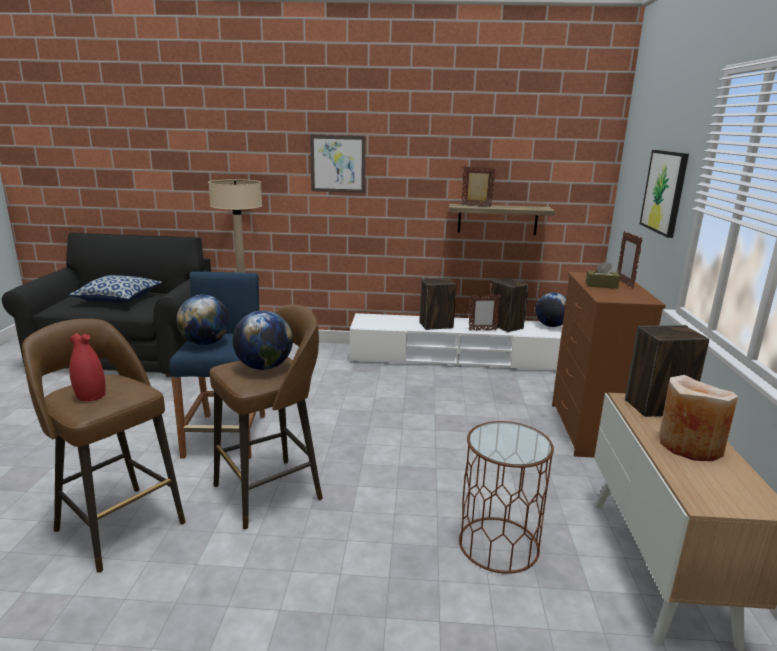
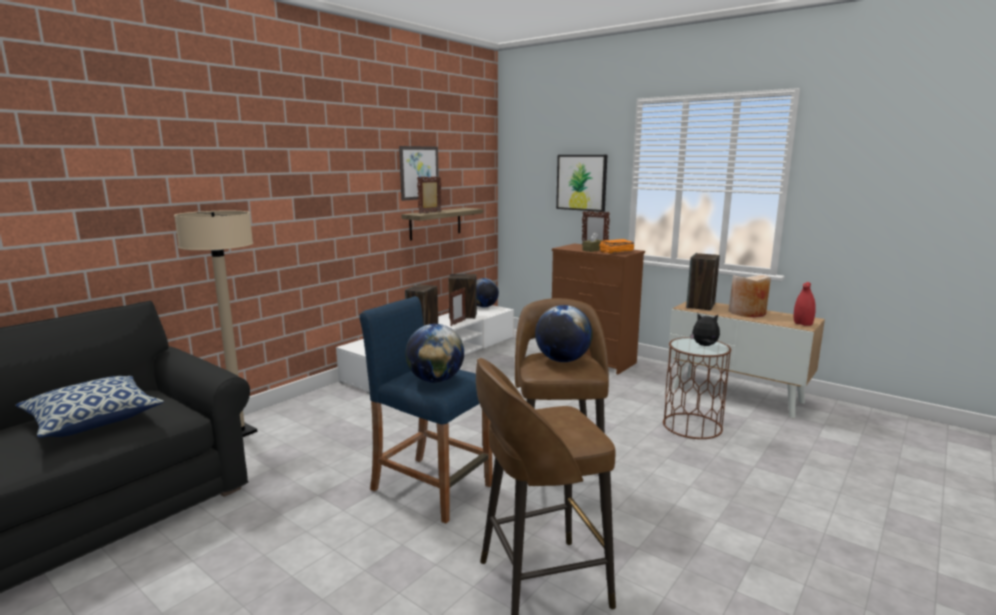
camera: 55 degrees left, 5 degrees down
(90, 396) = (557, 428): red vase -> red vase (802, 324)
(338, 164) = (304, 183): picture -> picture (419, 173)
(513, 445) = (704, 346): none -> plush toy
(614, 295) = (615, 252): none -> orange book

